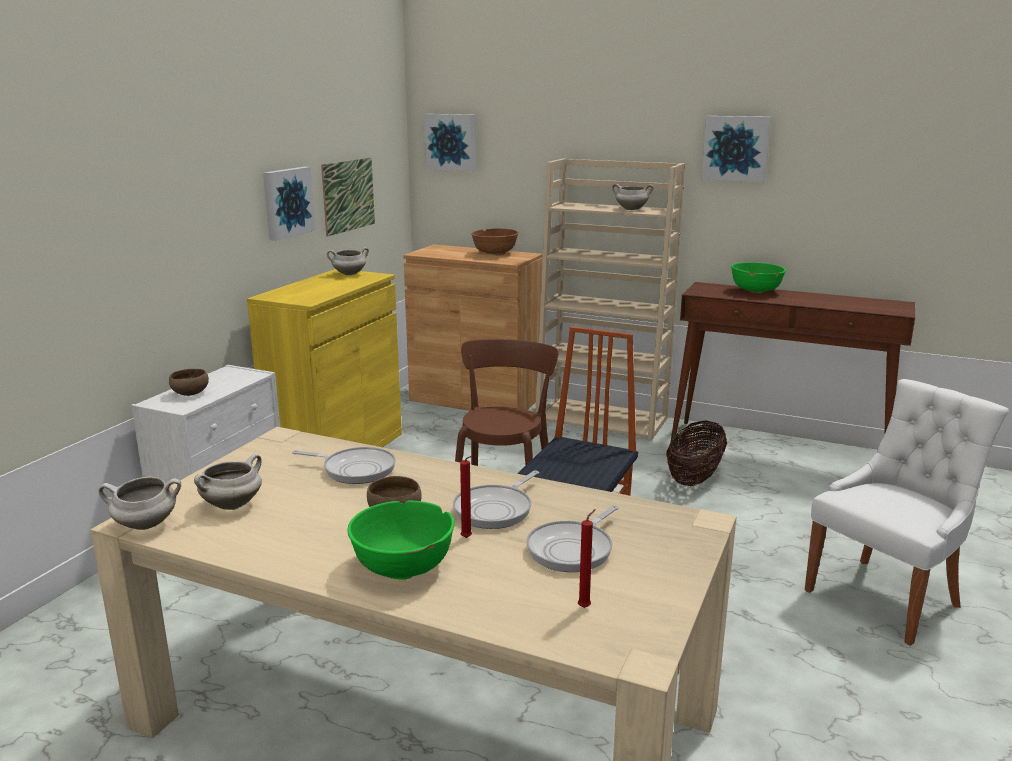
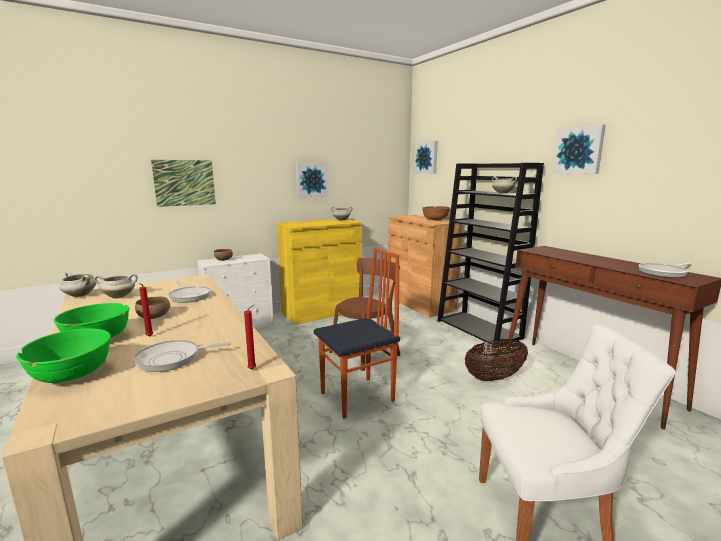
camera: 35 degrees right, 5 degrees down
(348, 195) = (358, 182): picture -> picture (184, 183)
(496, 509) = (193, 328): frying pan -> frying pan (664, 273)
(585, 607) = (101, 389): red candle -> red candle (253, 369)
(603, 419) = (479, 329): beige bookcase -> black bookcase
(756, 291) = (579, 254): green bowl -> green bowl (72, 375)

